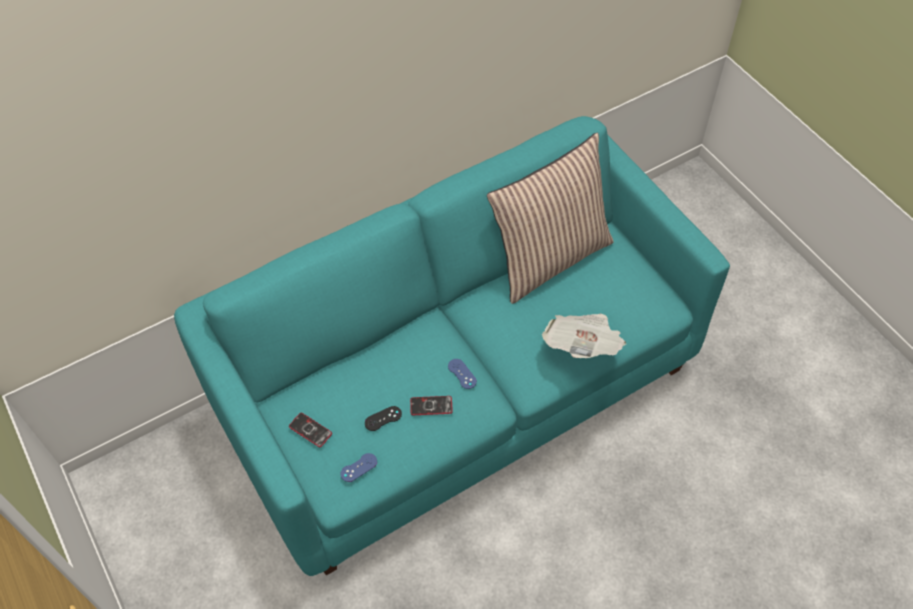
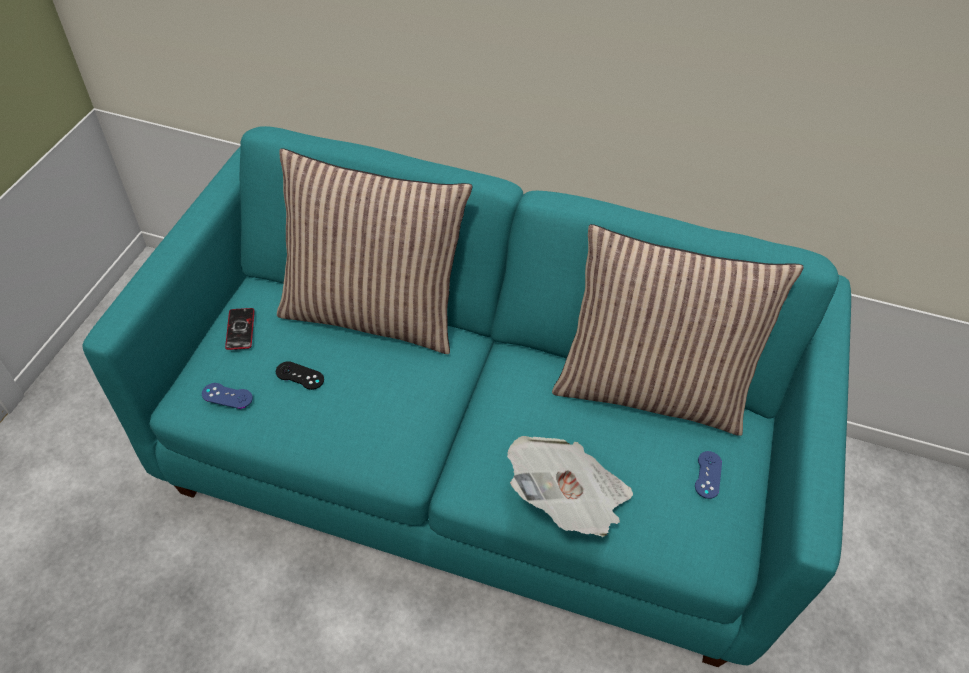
camera: 45 degrees right, 5 degrees down
(368, 350) = (373, 312): none -> pillow
(431, 406) = (350, 406): phone -> none
(462, 374) = (416, 406): blue game controller -> blue game controller (708, 474)

